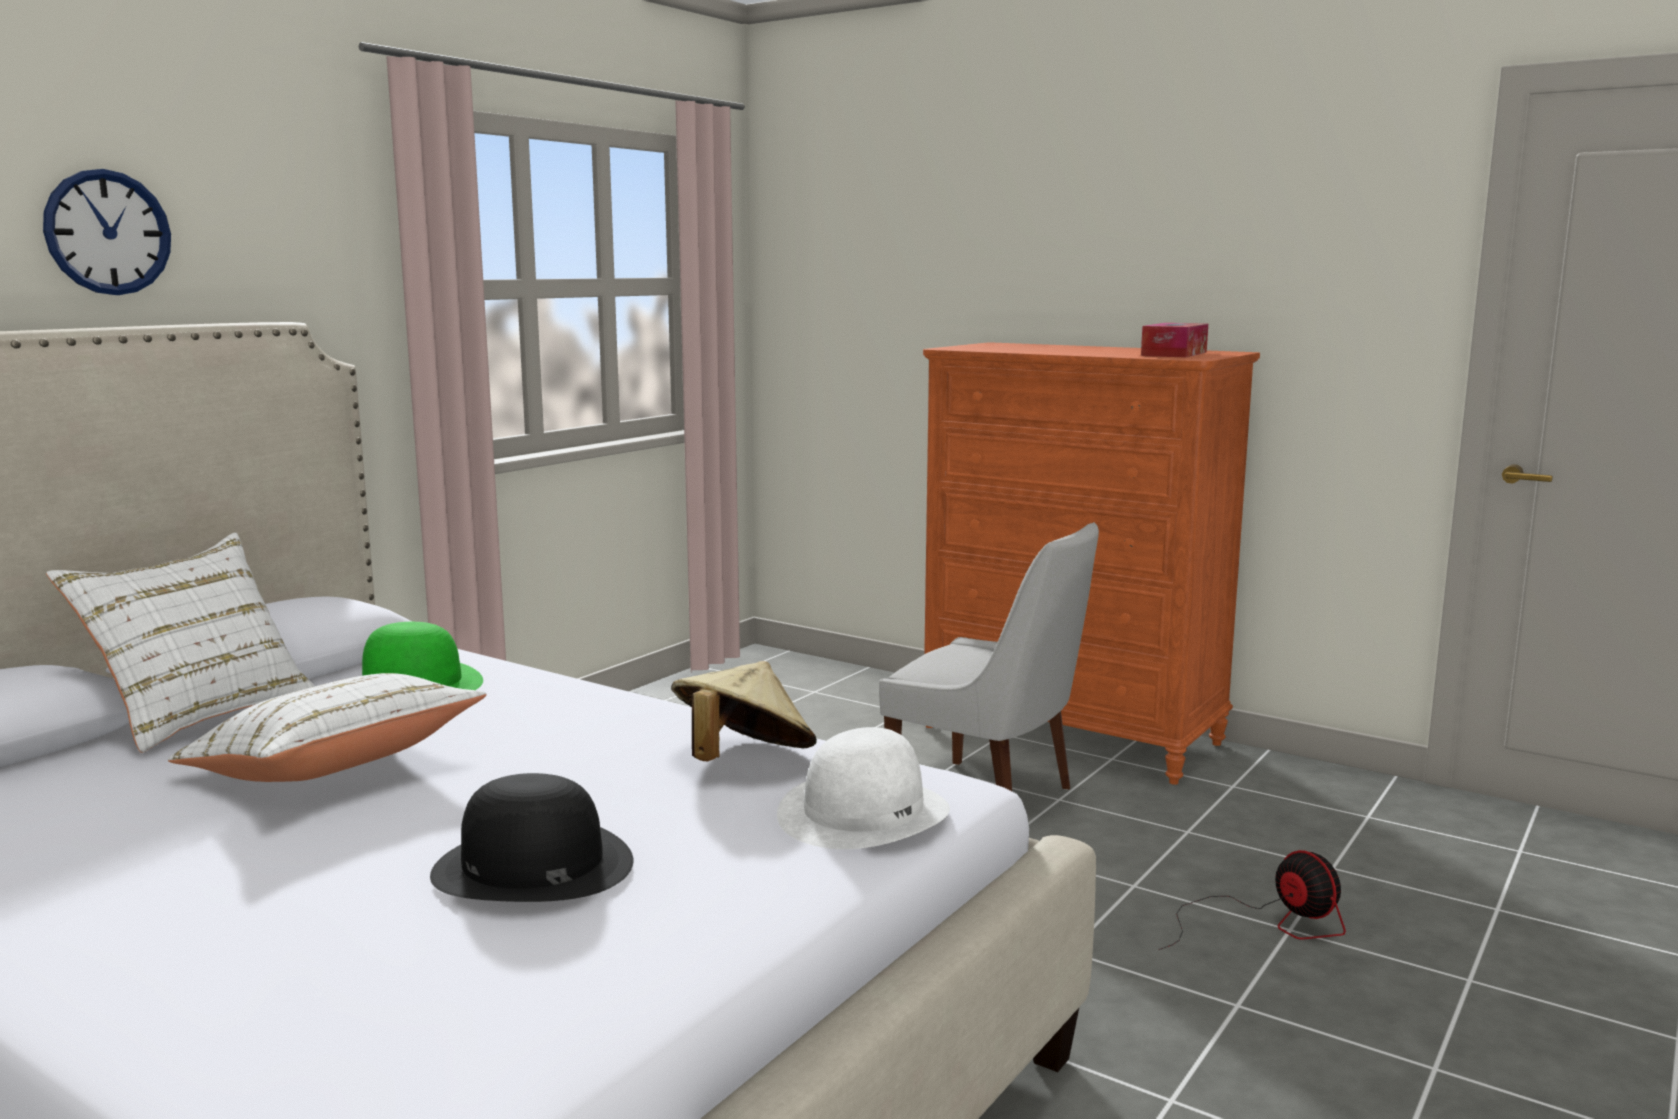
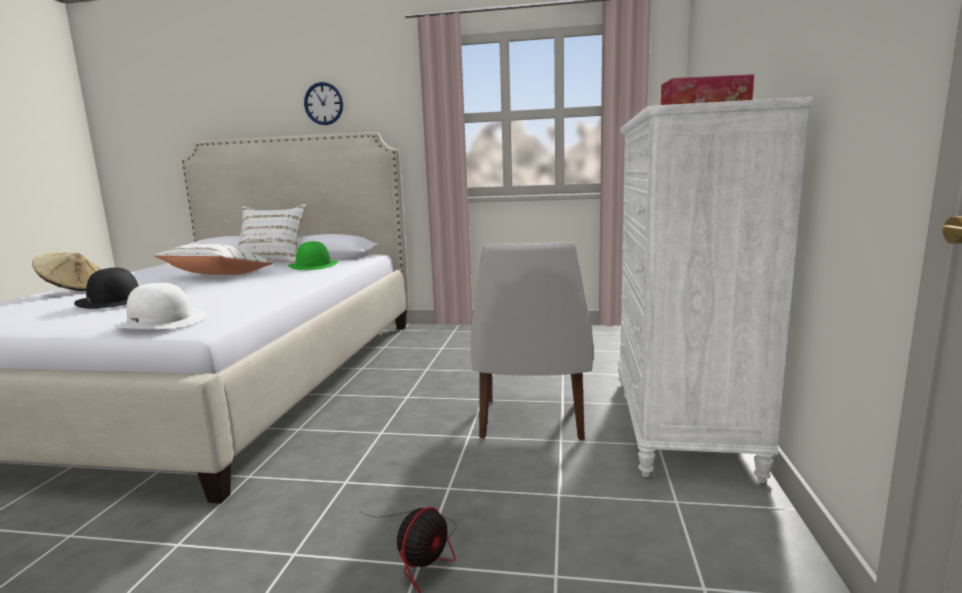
camera: 65 degrees right, 0 degrees up
(743, 761) = (232, 302): beige hat -> beige hat (73, 290)
(1072, 735) = (681, 424): orange dresser -> white dresser

